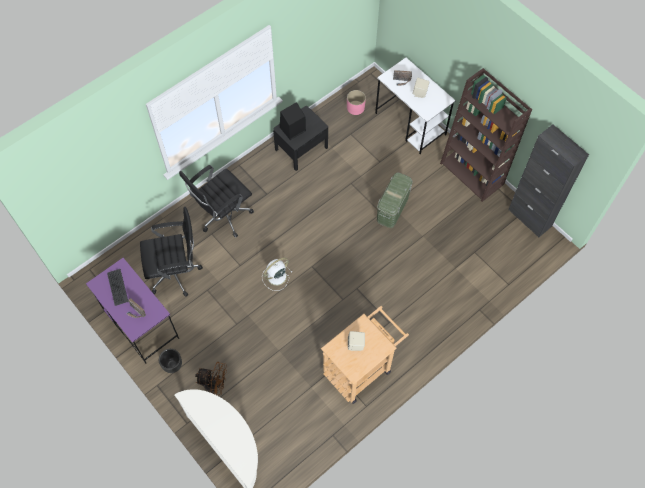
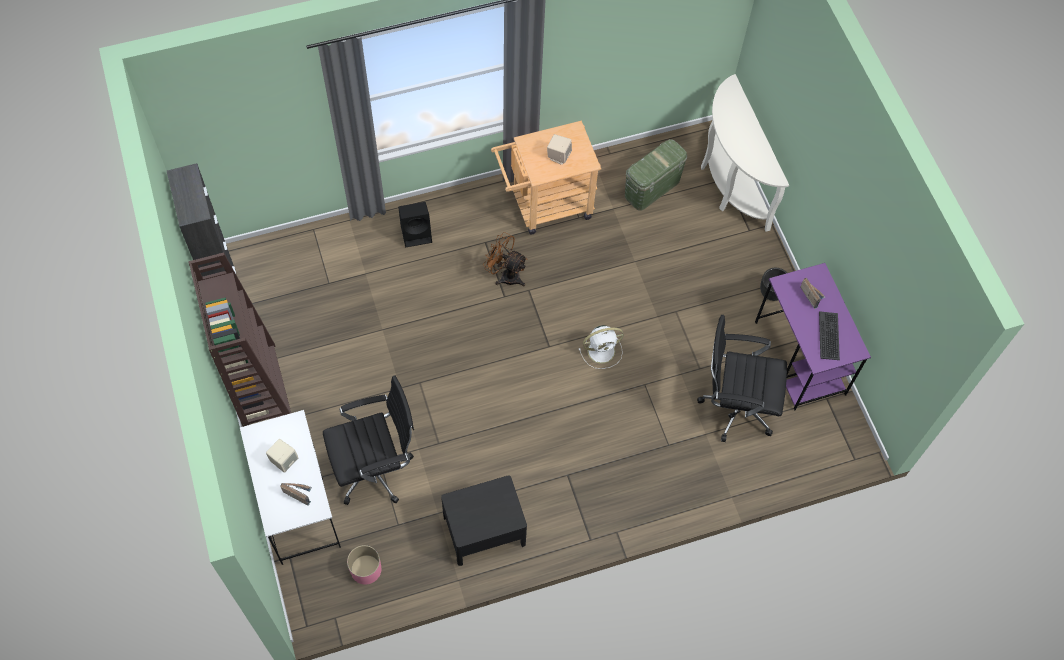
camera: 160 degrees left, 0 degrees up
(215, 386) = (726, 250): brown fan -> brown fan (506, 275)
(223, 217) = (643, 464): black office chair -> black office chair (376, 469)
(292, 129) = (498, 511): black speaker -> black speaker (417, 233)
(392, 209) = (401, 381): green storage box -> green storage box (652, 188)

